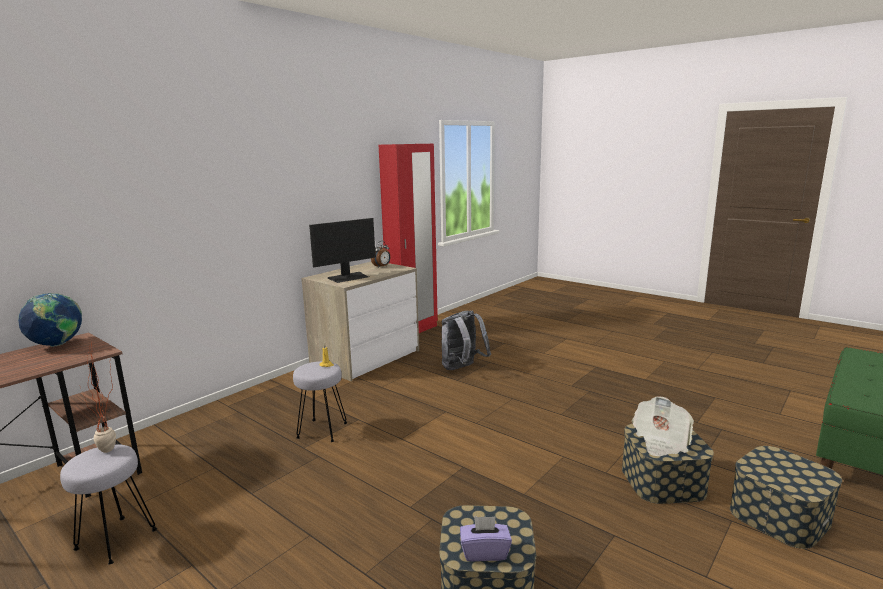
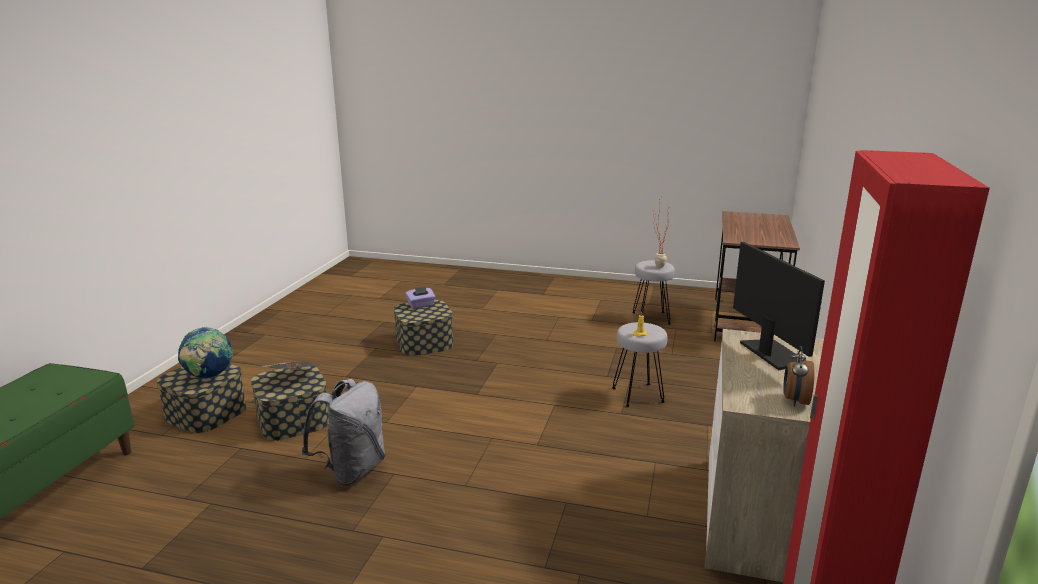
camera: 155 degrees right, 5 degrees up
(57, 345) = (780, 238): globe -> globe (209, 377)
(348, 277) = (773, 353): monitor -> monitor turned 135 degrees clockwise
(462, 368) = (579, 533): grey backpack -> grey backpack (352, 470)

